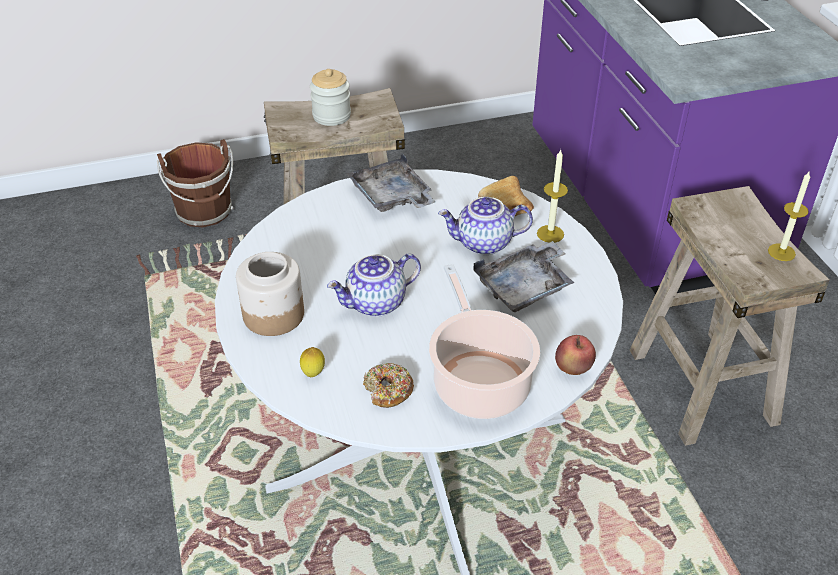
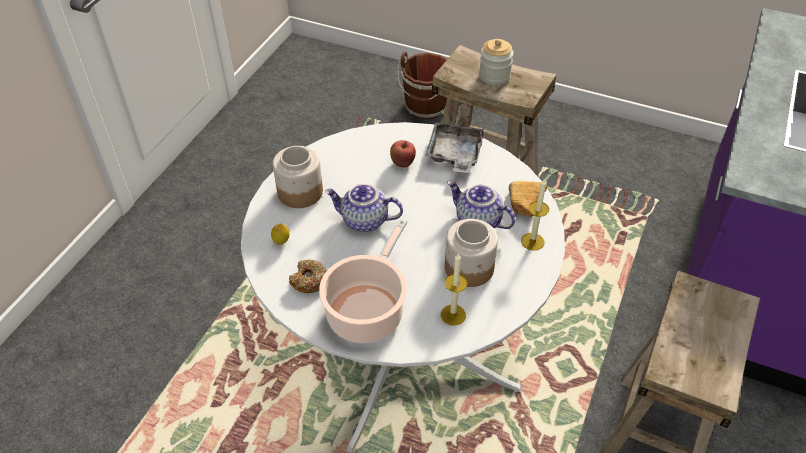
camera: 40 degrees right, 5 degrees up
(525, 287) = (469, 268): grey tray -> jar
(573, 369) = (435, 343): apple -> apple (402, 164)
(781, 252) = (721, 366): candle -> candle (453, 315)

